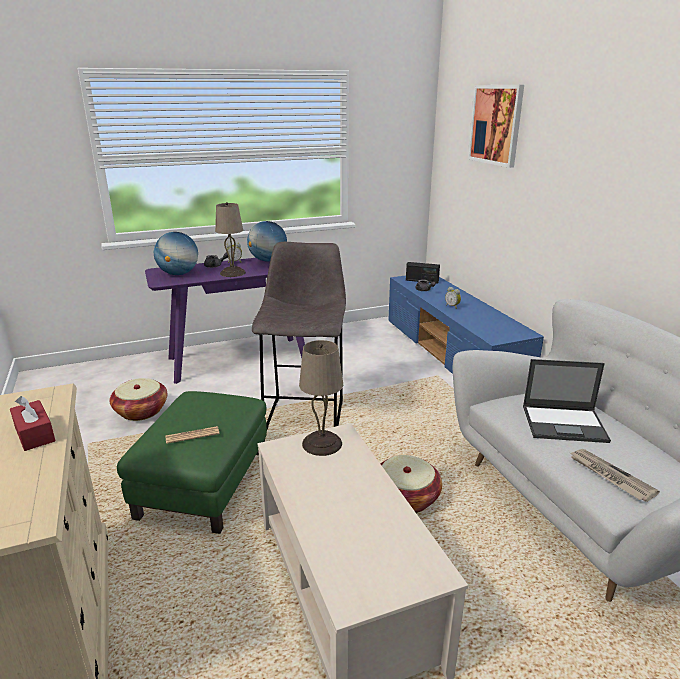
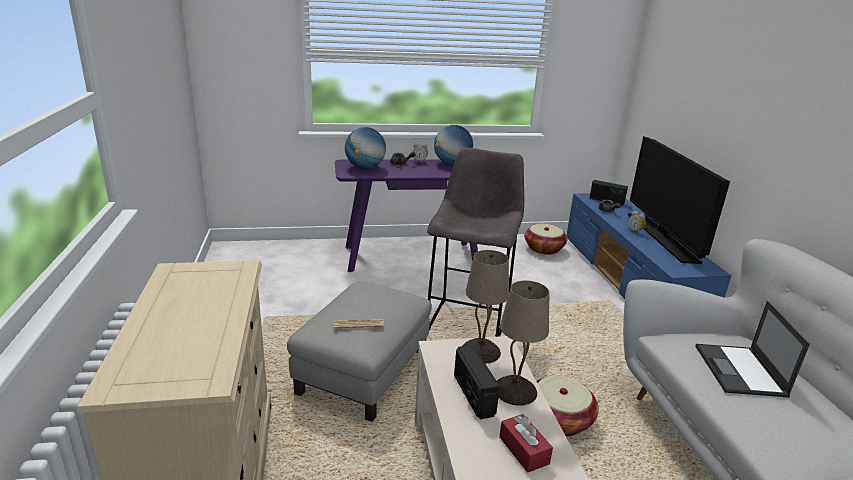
camera: 10 degrees right, 0 degrees up
(34, 434) = (222, 302): red tissue box -> red tissue box (523, 450)
(141, 411) = (314, 294): basket -> basket (544, 248)
(204, 483) = (363, 371): green ottoman -> grey ottoman
(233, 272) = (416, 172): beige table lamp -> beige table lamp (515, 390)
(320, 489) = (473, 395): none -> radio
(477, 309) = (662, 237): none -> television
(495, 125) = (707, 47): picture -> none
(565, 424) = (740, 371): laptop -> laptop turned 75 degrees clockwise
(610, 476) = (782, 434): newspaper -> none

